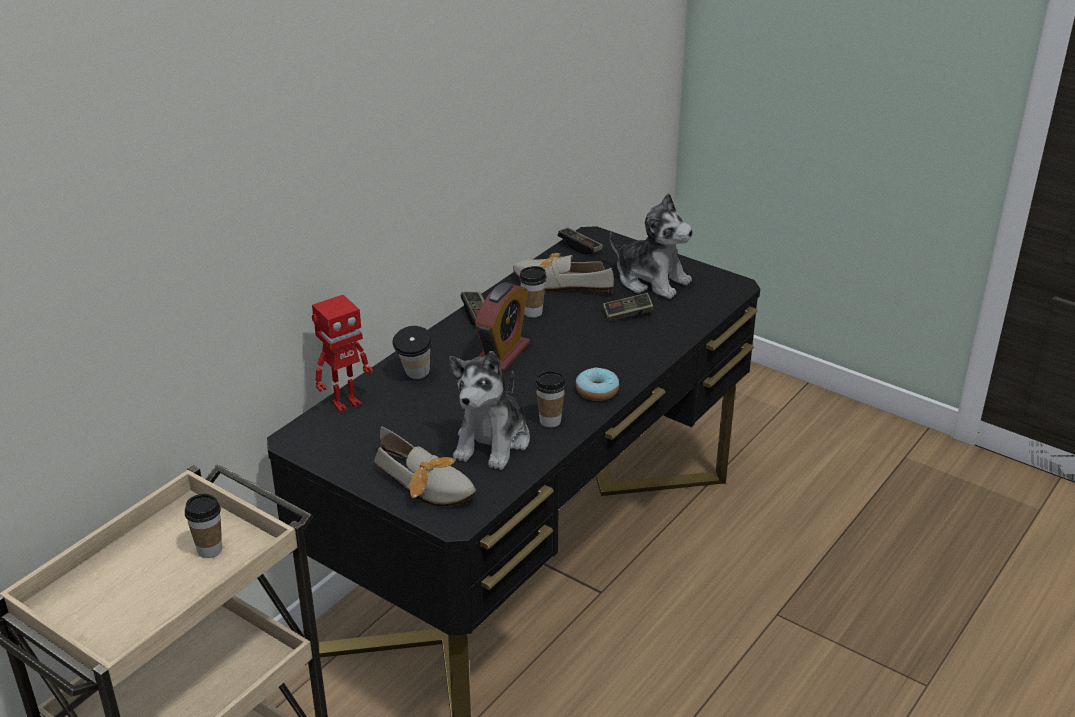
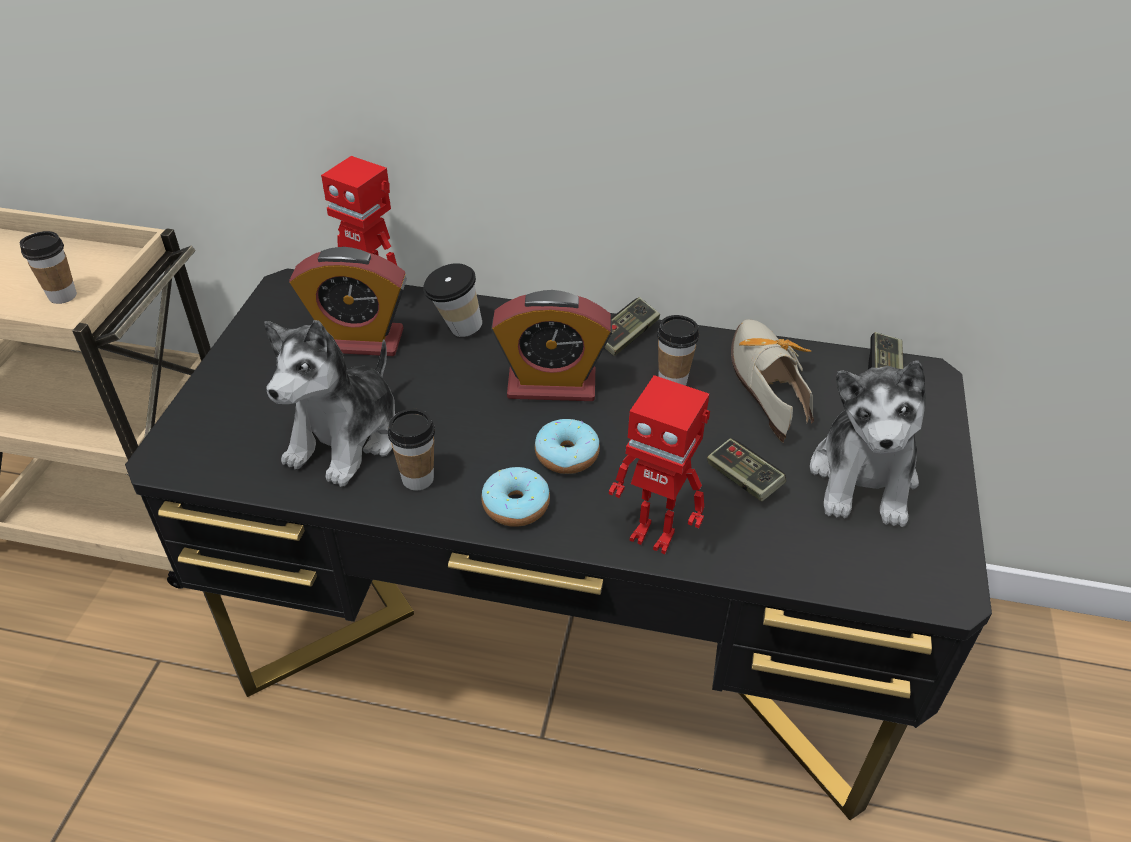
camera: 65 degrees right, 10 degrees up
(392, 419) = (358, 340): none -> alarm clock
(428, 486) = (232, 413): shoe -> none
(492, 441) = (346, 439): plush toy -> plush toy turned 60 degrees counterclockwise
(568, 364) = (567, 455): none -> donut
(649, 353) = (654, 535): none -> toy robot

